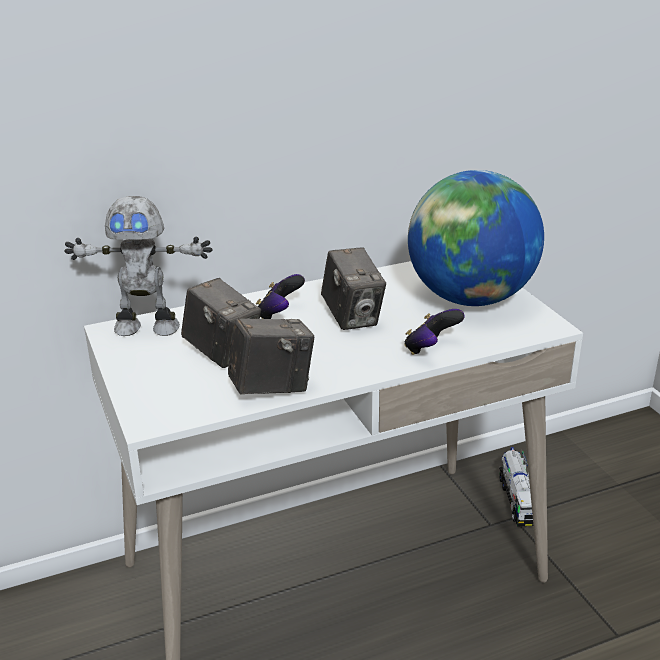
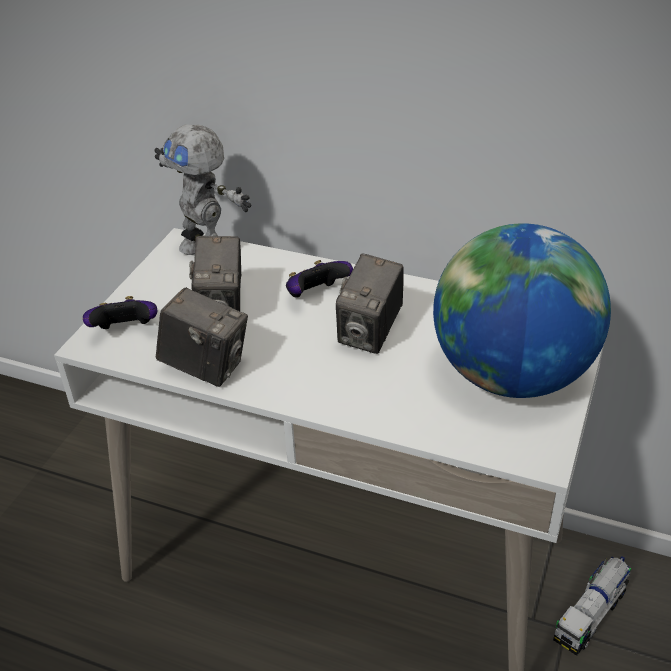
camera: 45 degrees right, 10 degrees up
(430, 349) = (384, 410): game controller -> game controller (126, 331)

